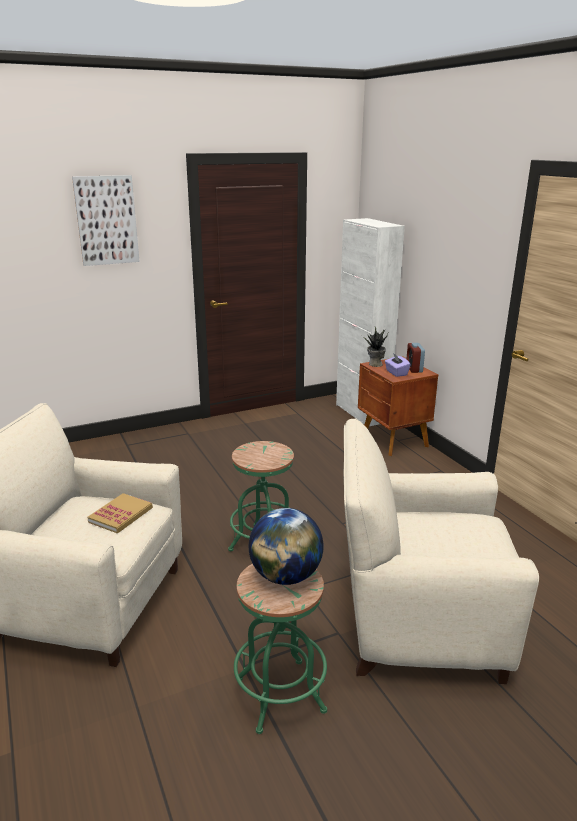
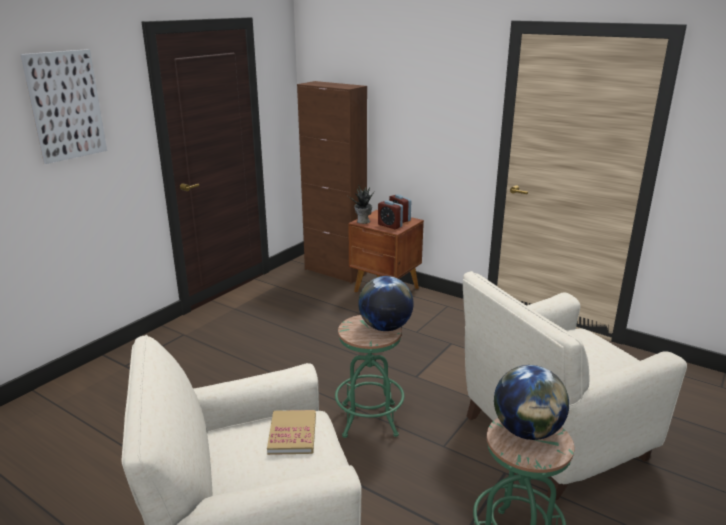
camera: 30 degrees left, 0 degrees up
(277, 456) = (385, 327): none -> globe
(361, 413) = (335, 271): white cabinet -> brown cabinet
(396, 373) = (390, 225): purple tissue box -> alarm clock

